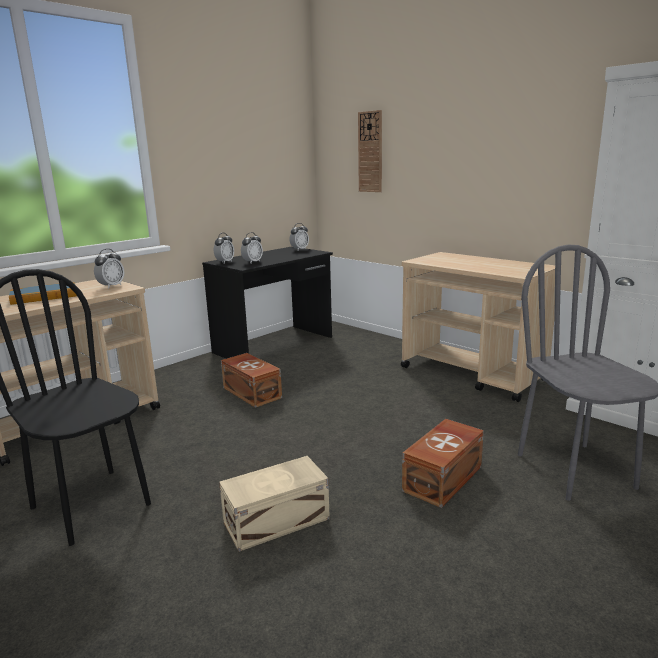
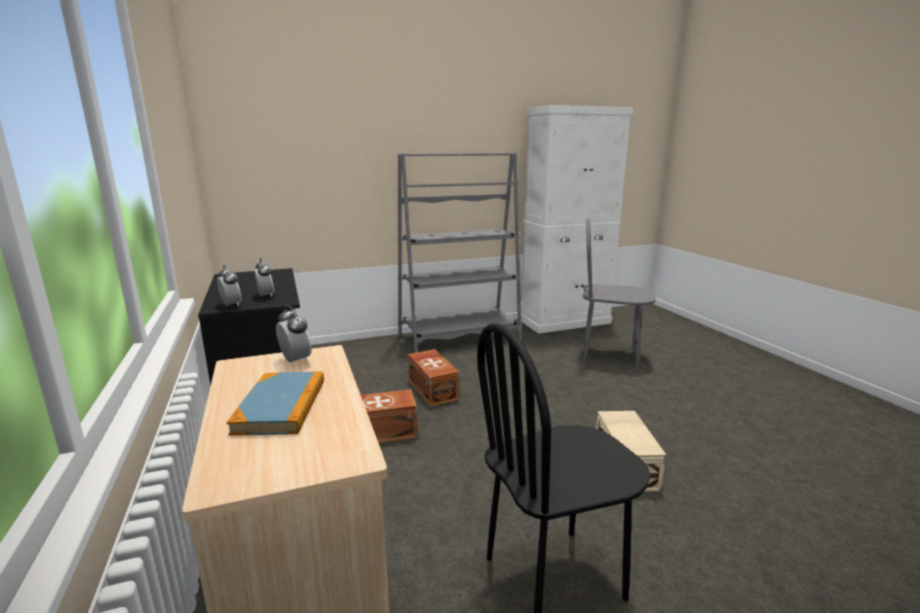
camera: 65 degrees left, 0 degrees up
(299, 249) = (245, 274): alarm clock -> none
(370, 152) = (296, 155): wall clock -> none
(444, 478) = (598, 391): brown storage box -> brown storage box (433, 389)
(473, 374) = (459, 338): beige cart -> grey bookcase

